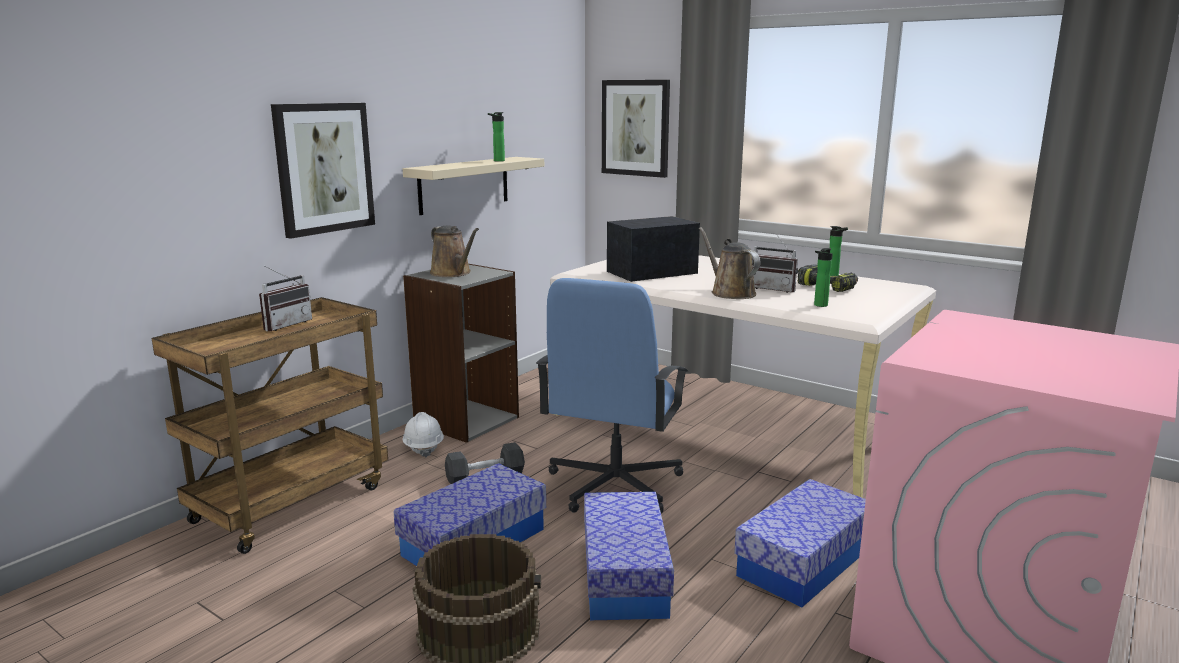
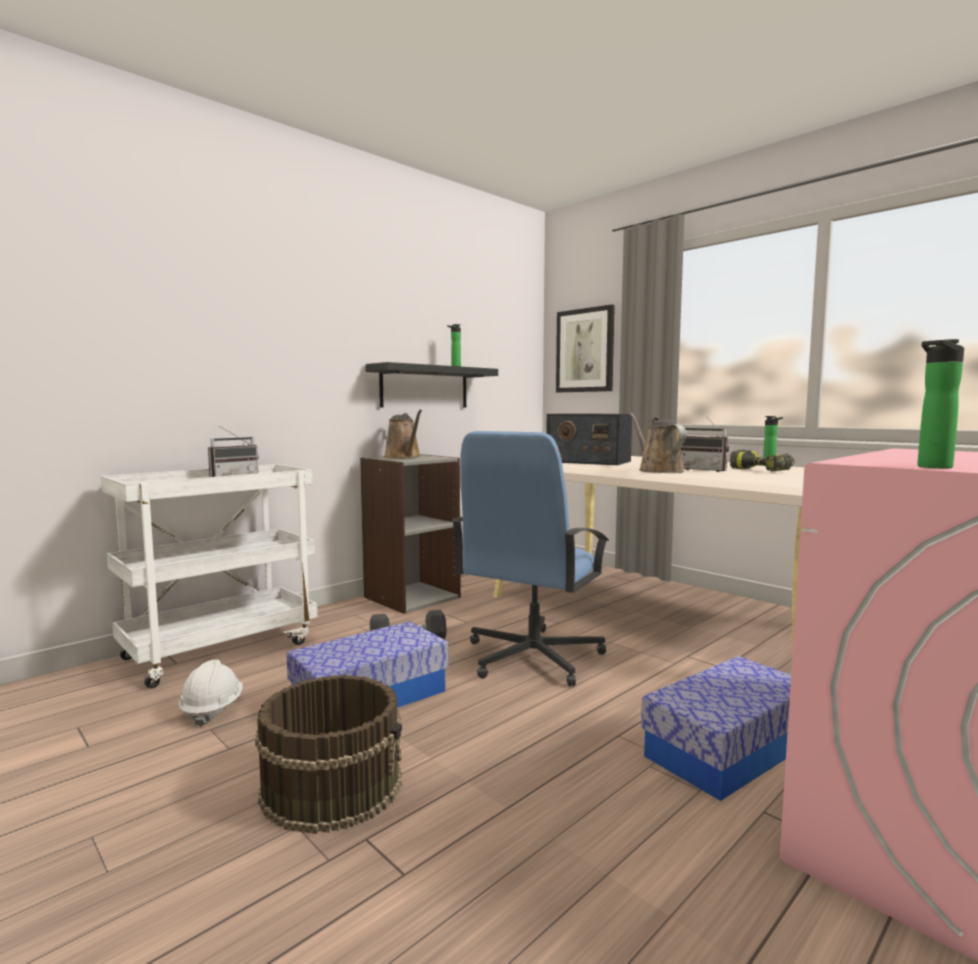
camera: 10 degrees right, 10 degrees down
(292, 502) = (221, 649): brown cart -> white cart
(324, 168) = (289, 353): picture -> none
(423, 447) = (363, 615): white hard hat -> white hard hat (212, 710)
(464, 185) = (425, 387): beige shelf -> black shelf
(624, 575) = (514, 744): storage box -> none
(652, 272) = (588, 461): radio -> radio turned 135 degrees counterclockwise
(819, 305) = (750, 478): bottle -> bottle (932, 467)

